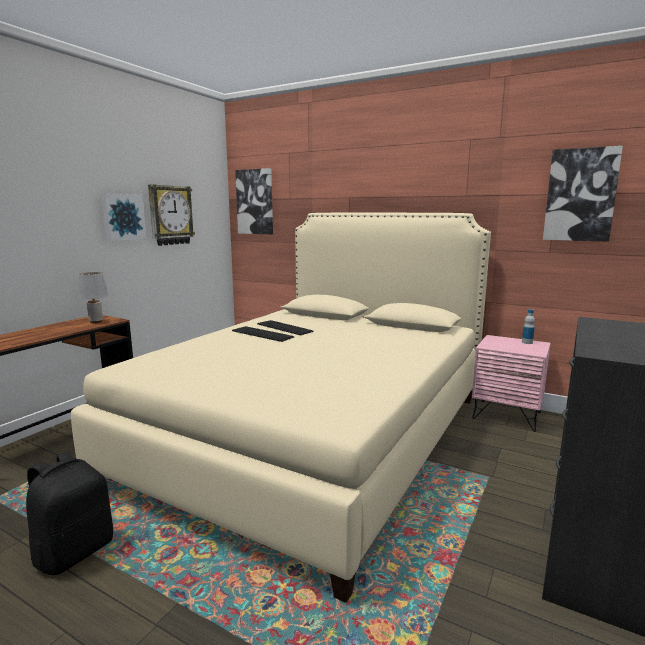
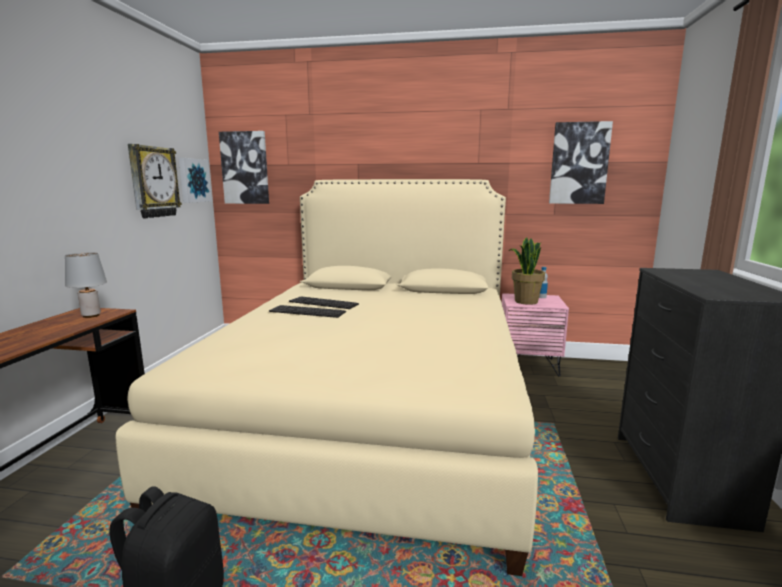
camera: 20 degrees left, 0 degrees up
(122, 217) = (101, 183): picture -> picture (193, 180)
(502, 345) = (525, 301): none -> potted plant

